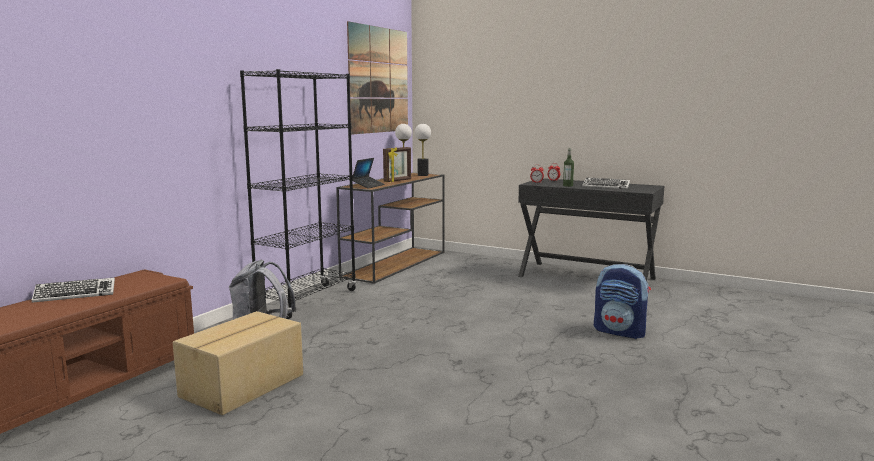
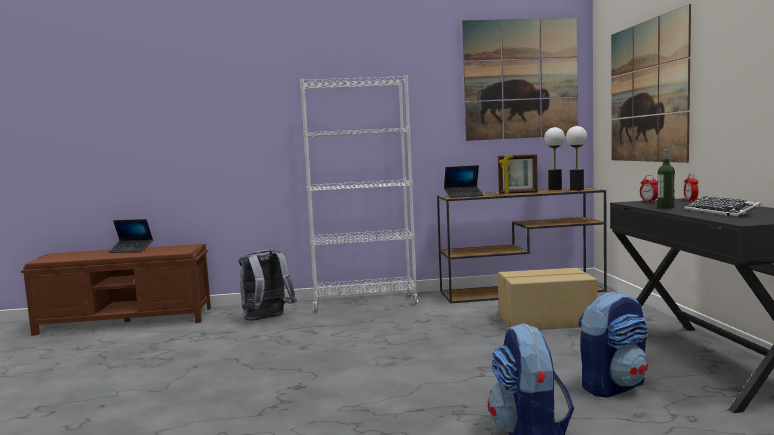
camera: 55 degrees right, 5 degrees down
(75, 294) = (131, 250): keyboard -> laptop
(244, 385) = (172, 344): cardboard box -> cardboard box (546, 321)
(308, 301) = (365, 303): black bookcase -> white bookcase
(488, 102) = (647, 92): none -> picture
(585, 299) = (613, 386): none -> backpack

